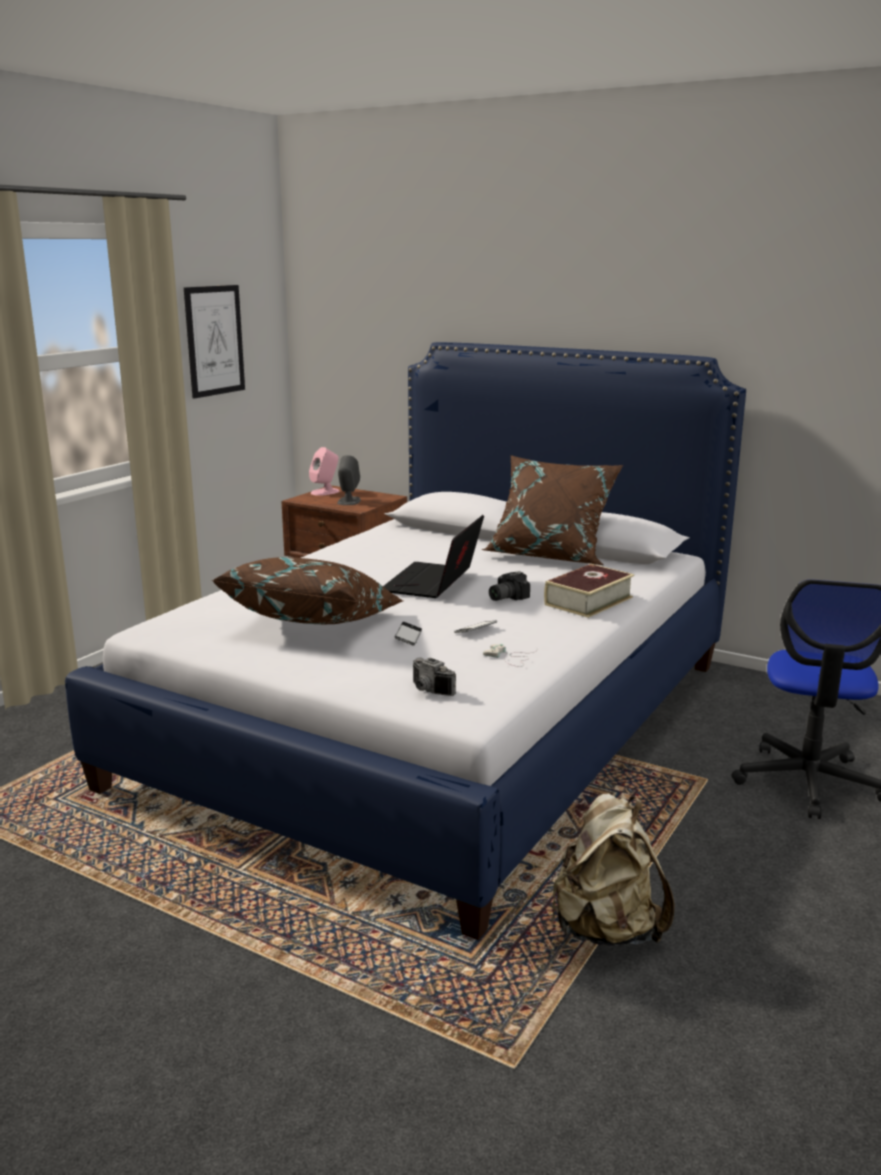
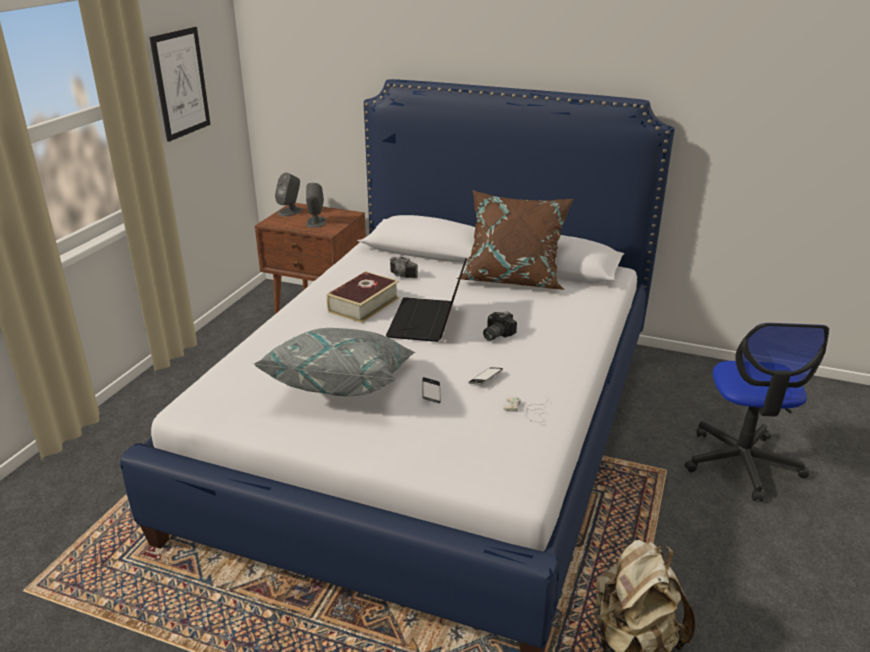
camera: 10 degrees left, 10 degrees up
(314, 623) = (342, 383): brown pillow -> grey pillow
(325, 492) = (290, 211): pink speaker -> grey speaker
(428, 691) = (474, 461): camera -> camera (401, 276)
(588, 601) = (565, 332): book -> book (363, 305)

